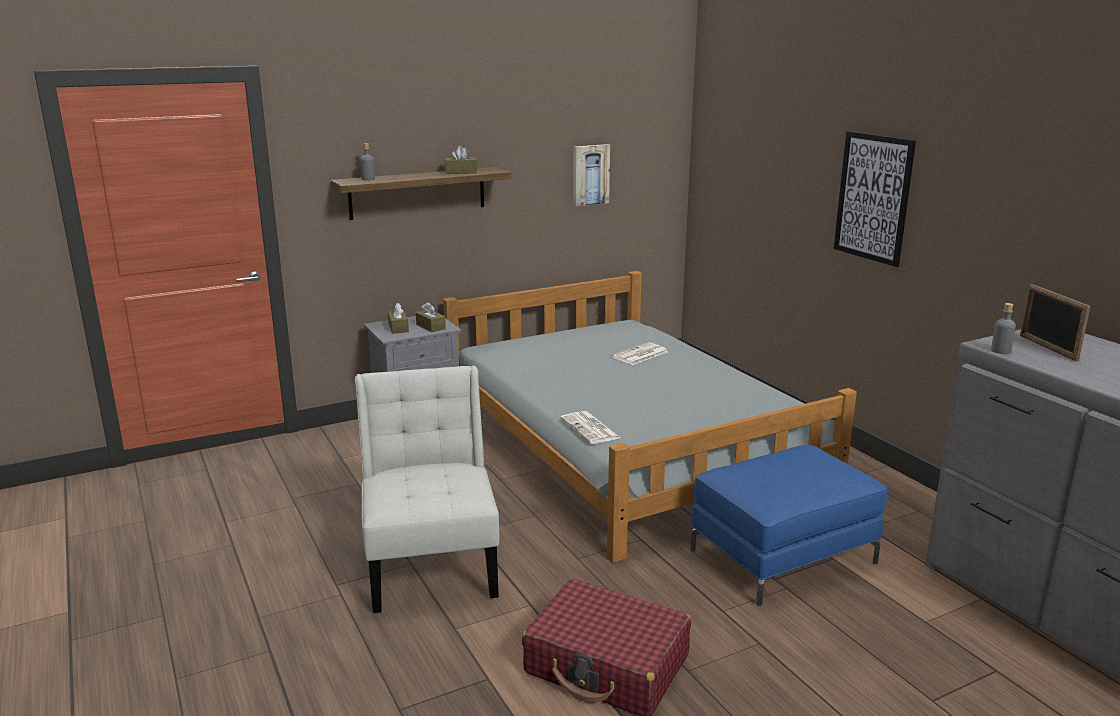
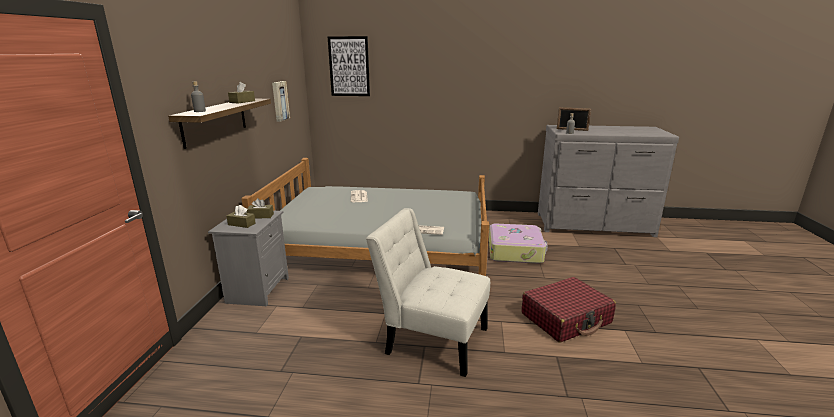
camera: 55 degrees left, 0 degrees up
(783, 556) = (515, 251): blue ottoman -> suitcase
(873, 197) = (448, 90): picture -> picture (349, 66)

